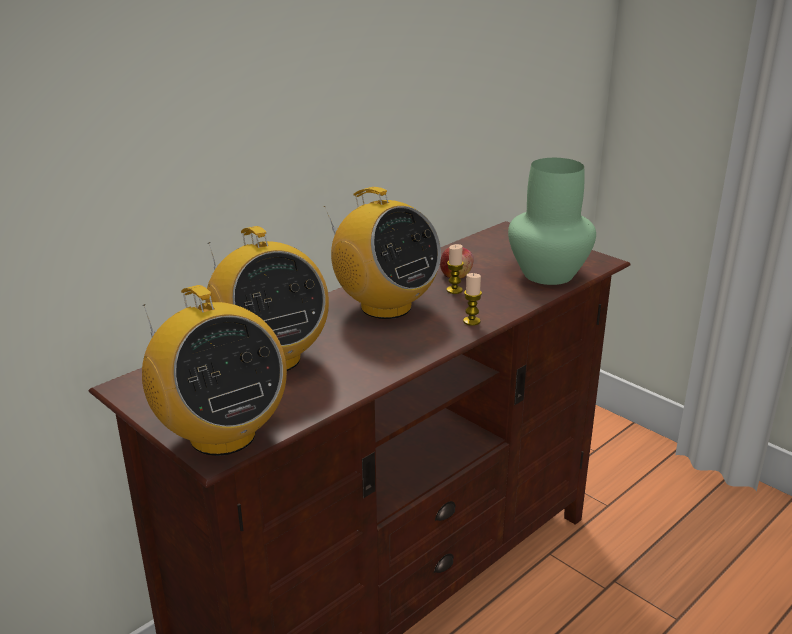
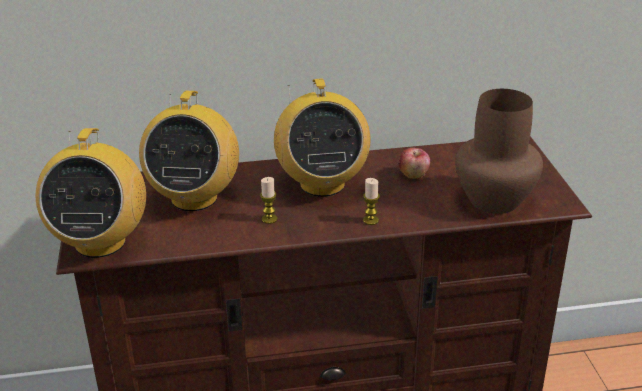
camera: 35 degrees right, 5 degrees up
(454, 290) = (394, 188): candle -> candle (269, 219)
(547, 274) = (492, 200): green vase -> brown vase

